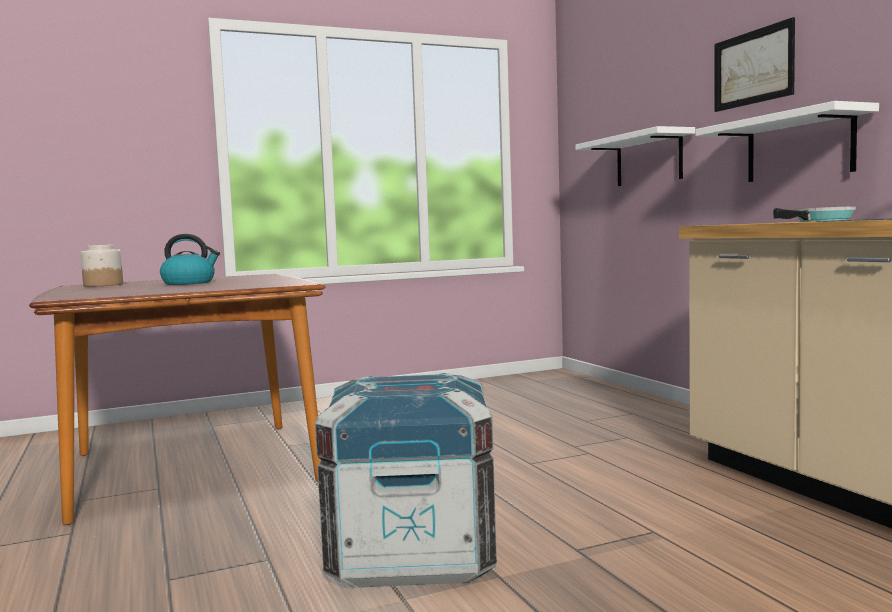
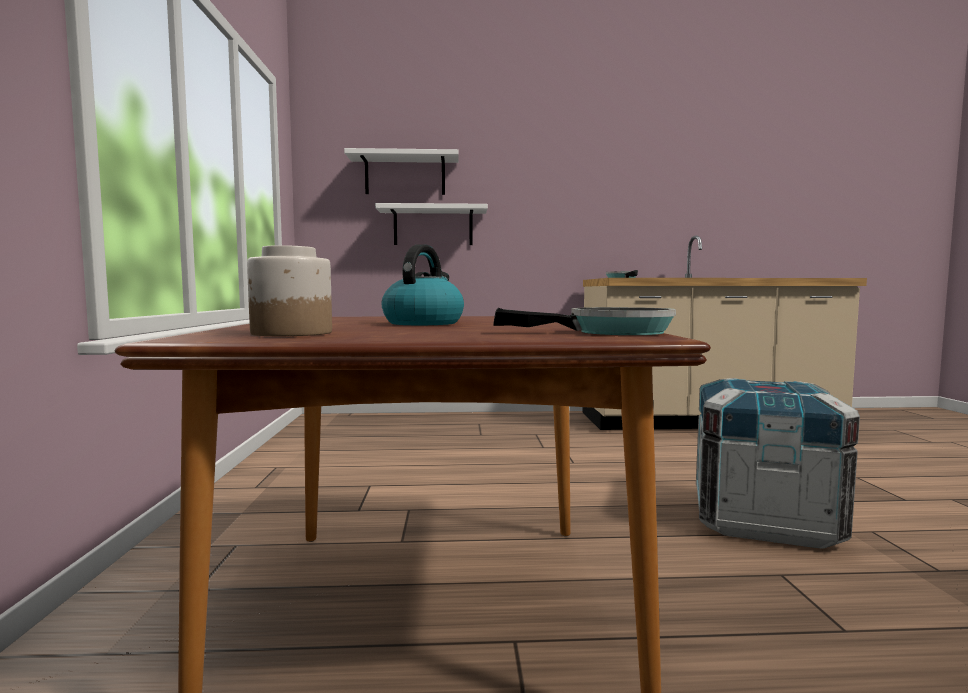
camera: 70 degrees left, 0 degrees up
(97, 295) = (611, 332): none -> frying pan
(753, 67) = (539, 178): picture -> none
(799, 147) = (575, 235): white shelf -> white shelf (405, 176)

